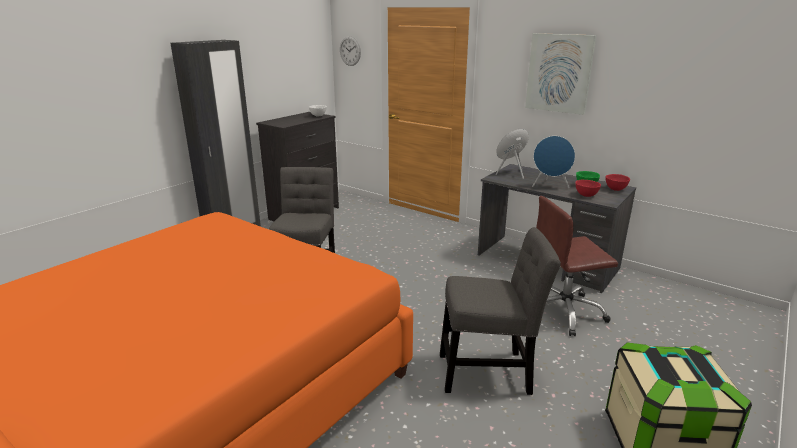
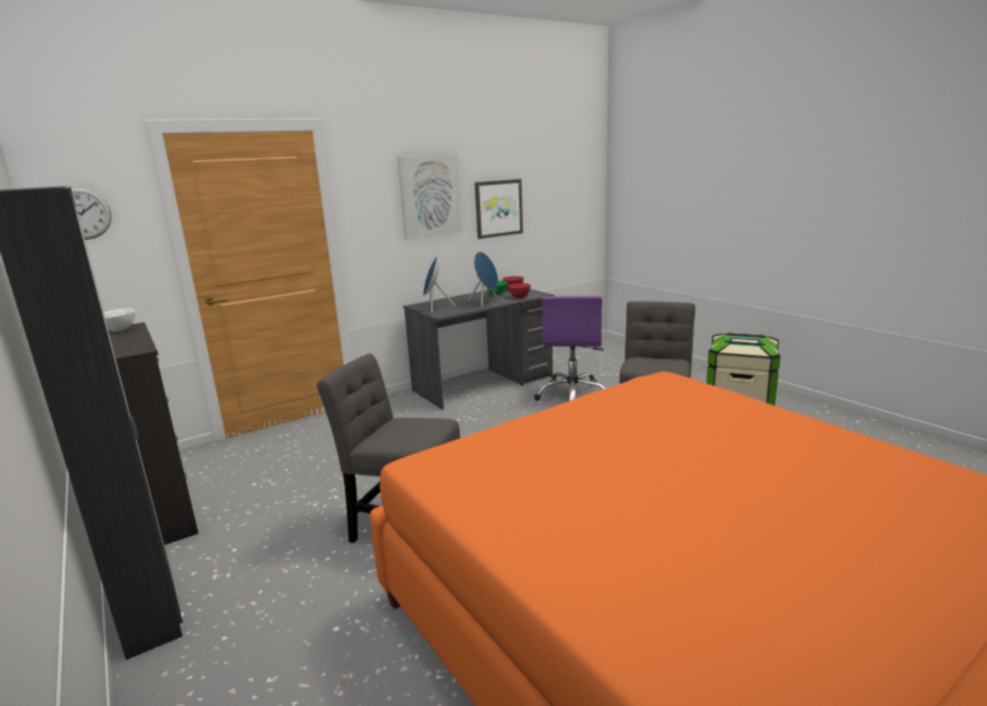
camera: 70 degrees left, 5 degrees down
(564, 312) = (573, 395): brown office chair -> purple office chair
(639, 99) = (498, 208): none -> picture

